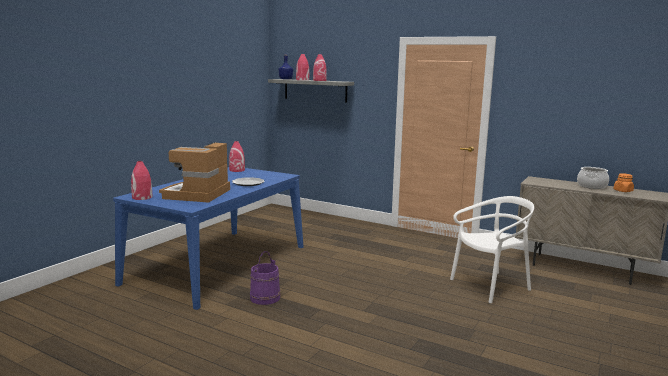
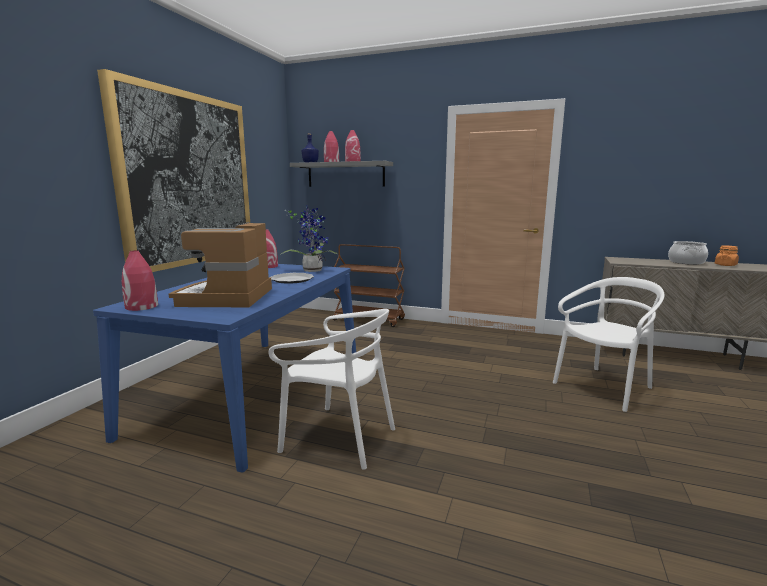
camera: 10 degrees left, 0 degrees up
(181, 100) = (188, 180): none -> picture
(265, 298) = (339, 437): purple bucket -> white chair
(268, 175) = (312, 270): none -> potted plant
(329, 219) = (369, 319): none -> brown cart

